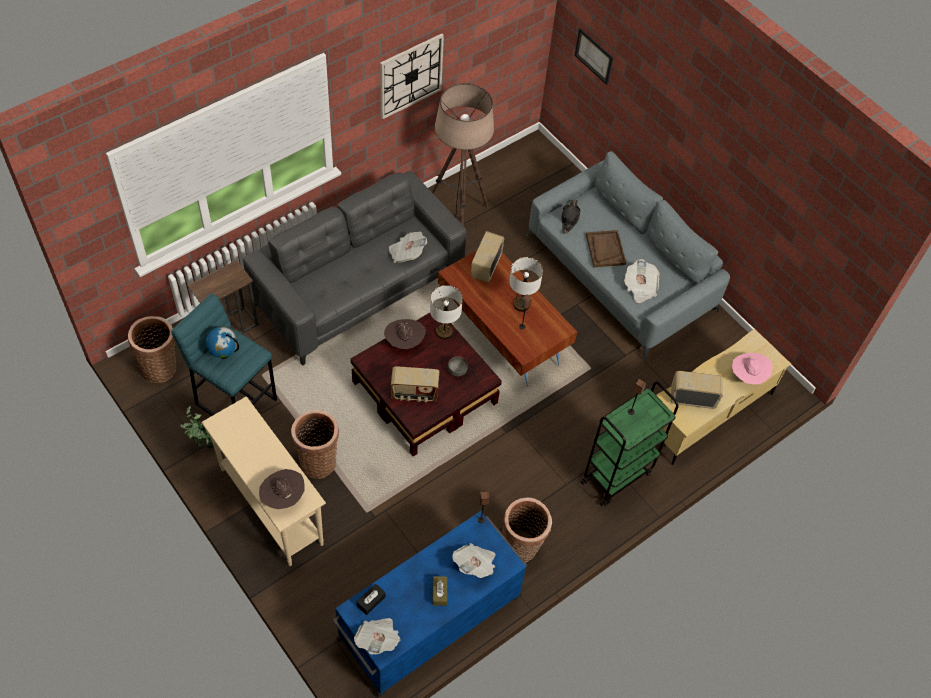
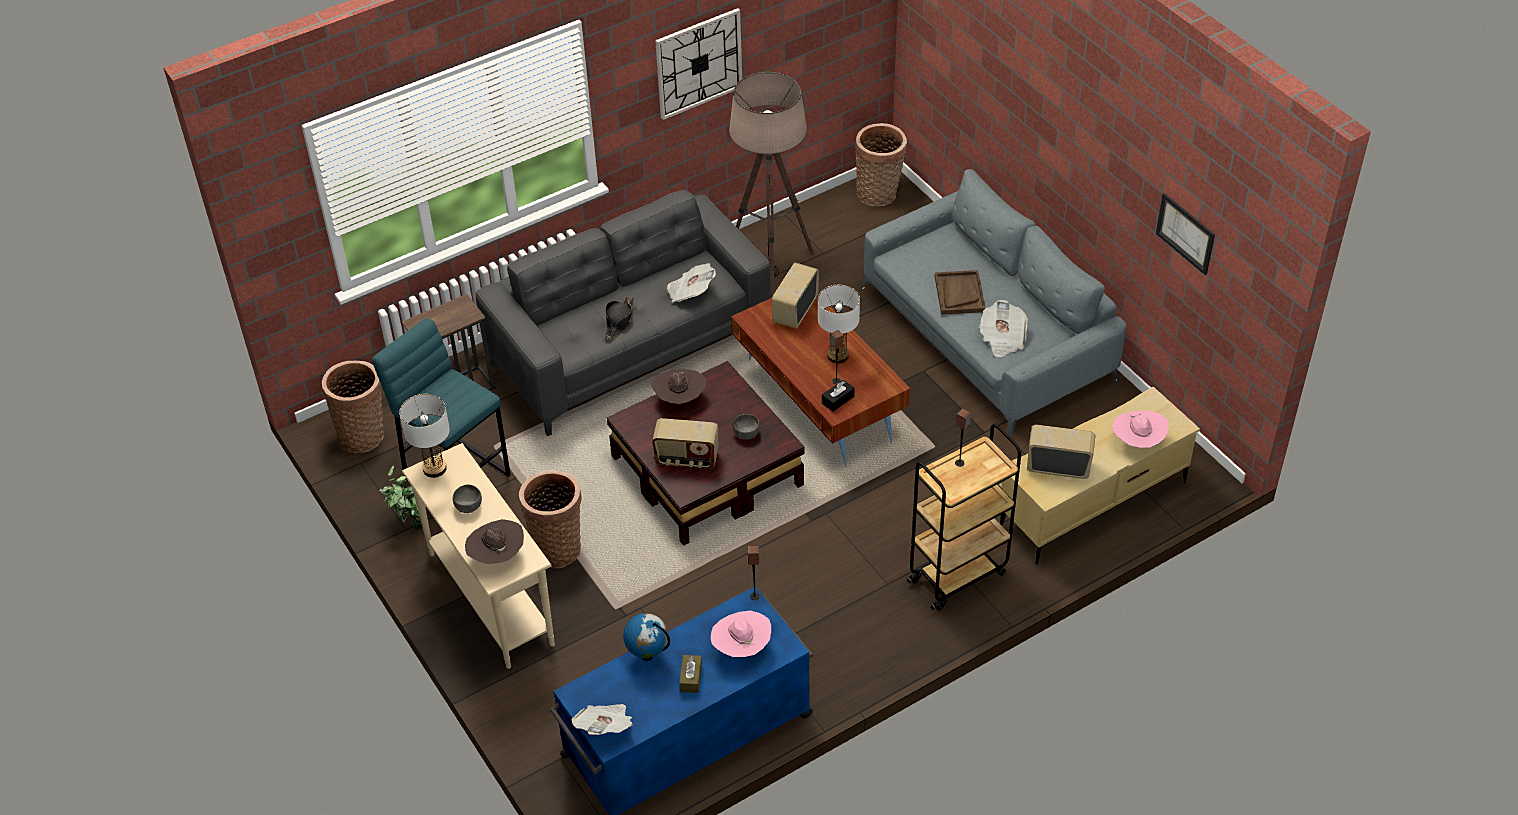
camera: 10 degrees right, 10 degrees down
(224, 354) = (439, 396): globe -> globe (647, 655)
(256, 452) = (468, 506): none -> grey bowl
(371, 601) = (600, 684): black tissue box -> black tissue box (838, 400)
(444, 332) = (733, 389): table lamp -> table lamp (435, 469)
(475, 565) = (741, 647): newspaper -> pink hat
(521, 547) = (819, 656): basket -> basket (879, 194)
(569, 218) = (914, 257): black hat -> black hat (619, 321)
(594, 56) = (945, 44): picture -> picture (1185, 233)
(616, 479) = (958, 579): green cart -> brown cart

